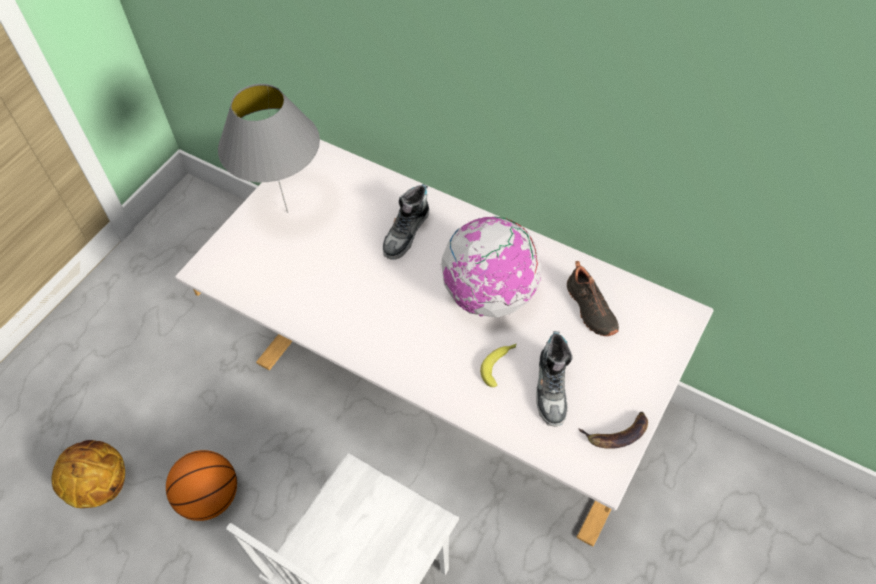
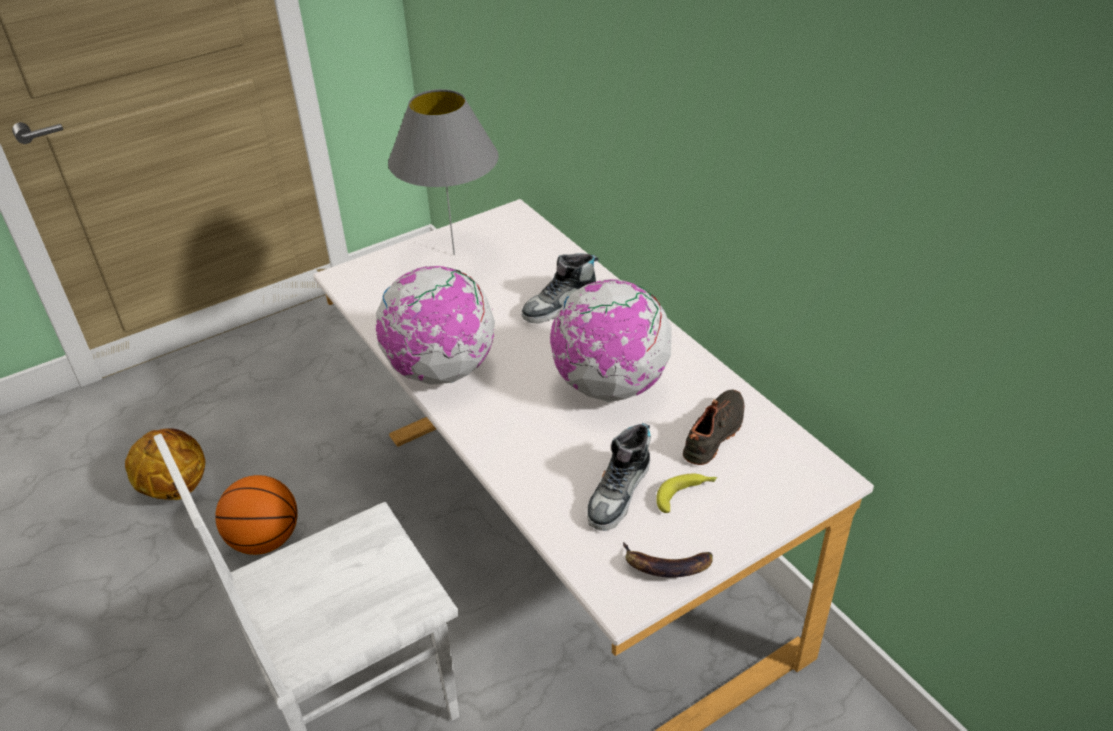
camera: 25 degrees right, 15 degrees down
(351, 332) = (441, 370): none -> globe
(500, 365) = (576, 451): banana -> banana (686, 495)
(589, 309) = (715, 435): black shoe -> black shoe turned 150 degrees counterclockwise

